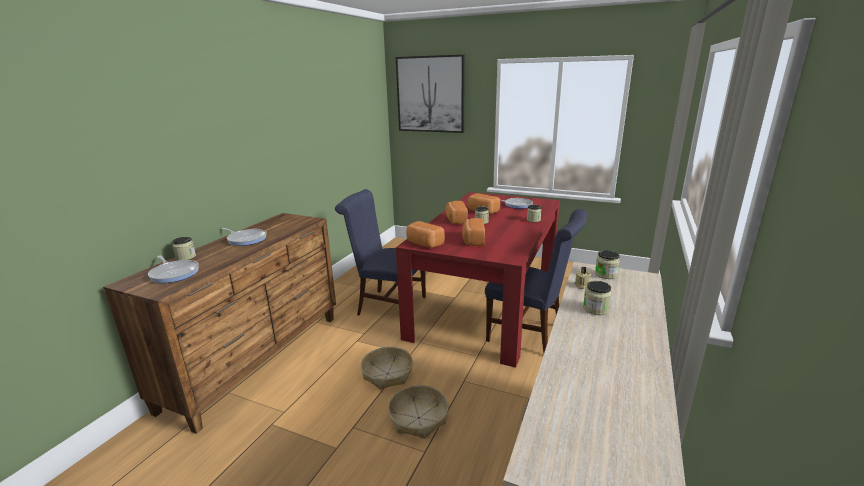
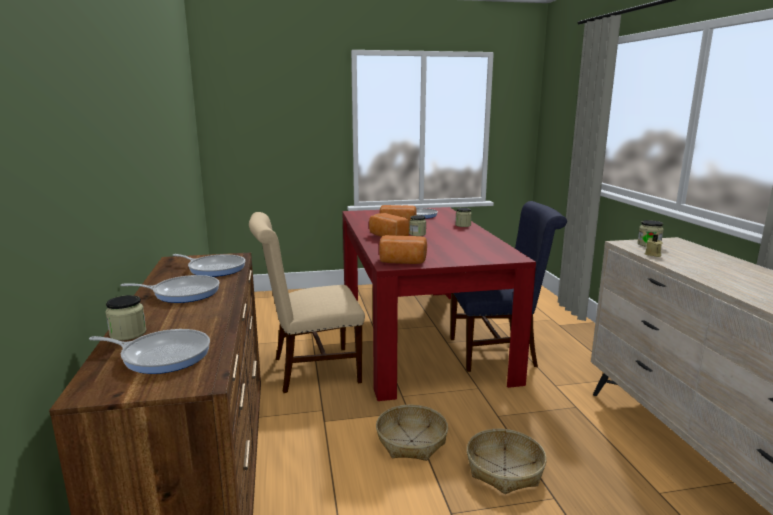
camera: 35 degrees left, 5 degrees down
(287, 226) = (214, 268): none -> frying pan
(387, 305) = (310, 370): blue chair -> beige chair
(430, 94) = (263, 92): picture -> none
(473, 240) = (445, 250): bread -> none
(596, 309) = (701, 267): jar -> none

